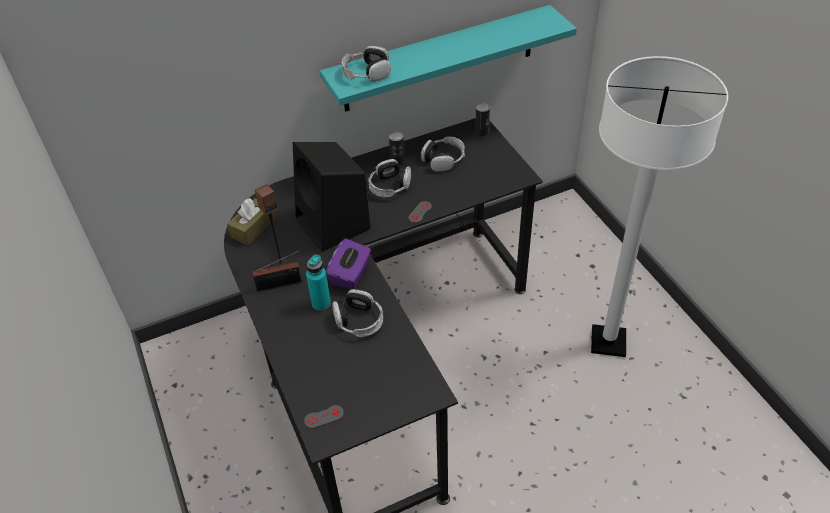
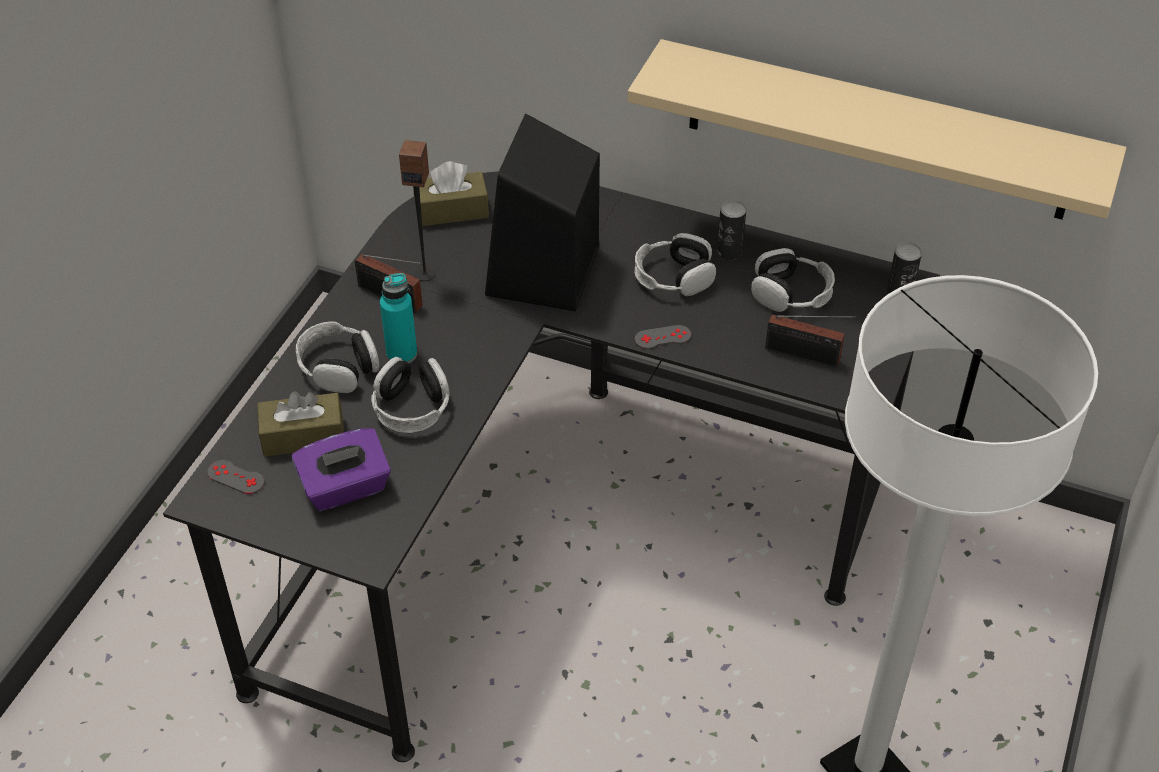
camera: 45 degrees right, 0 degrees up
(328, 373) = (303, 436): none -> brown tissue box
(351, 274) = (477, 348): purple tissue box -> purple tissue box (345, 488)
(366, 73) = (709, 79): headphones -> headphones (338, 367)
(439, 59) = (877, 131): turquoise shelf -> beige shelf
(482, 178) = (806, 356): none -> radio

